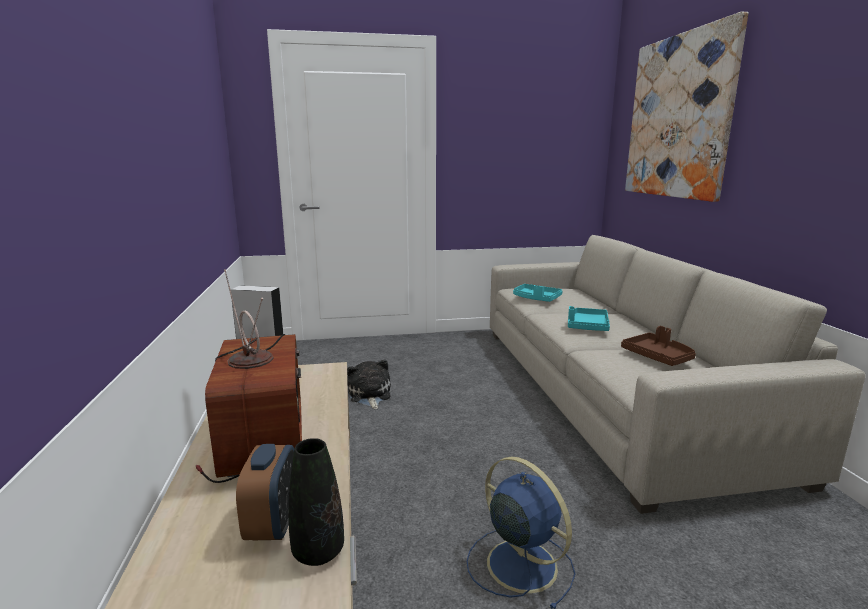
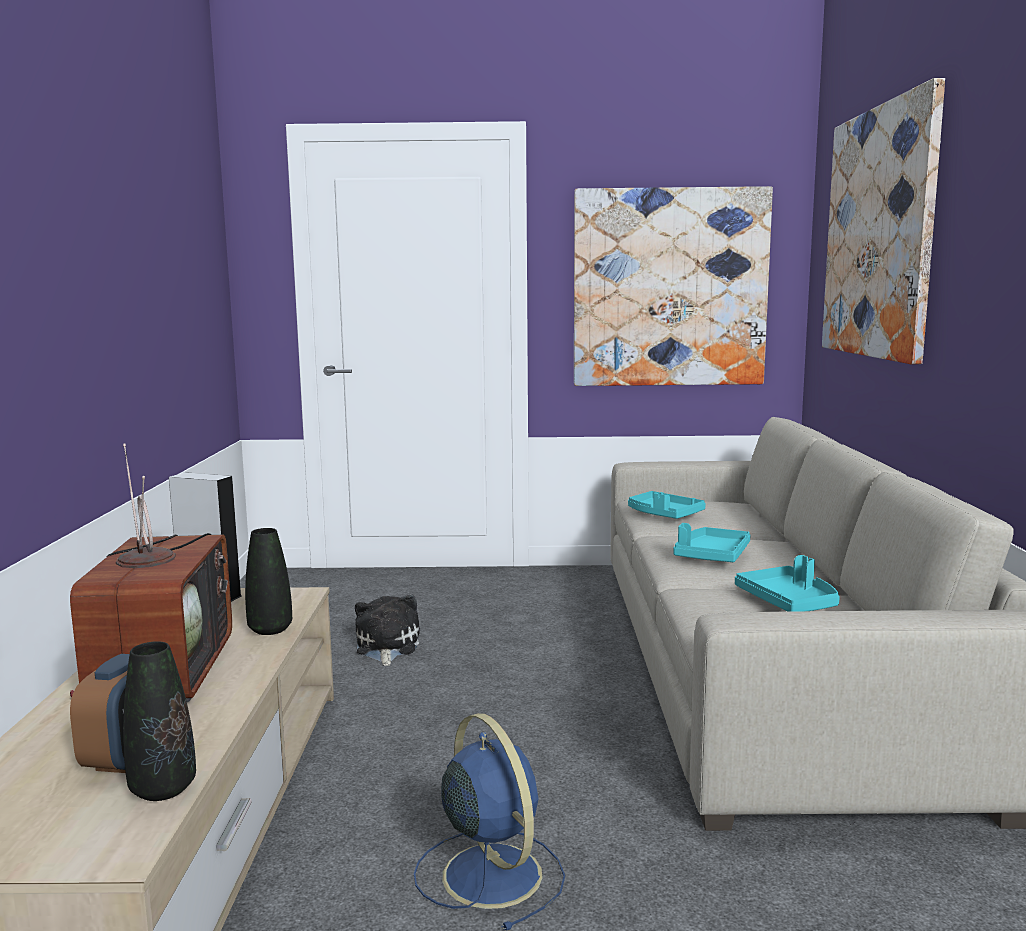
camera: 10 degrees right, 5 degrees down
(324, 399) = (270, 629): none -> black vase
(526, 152) = (669, 288): none -> picture
(658, 357) = (789, 602): brown tray -> turquoise tray

